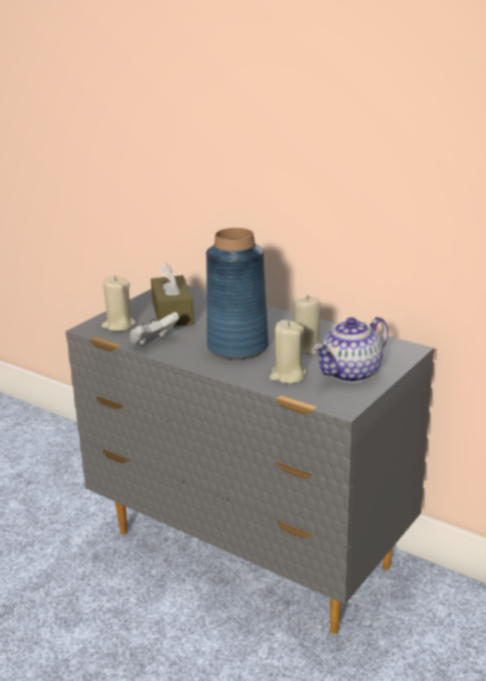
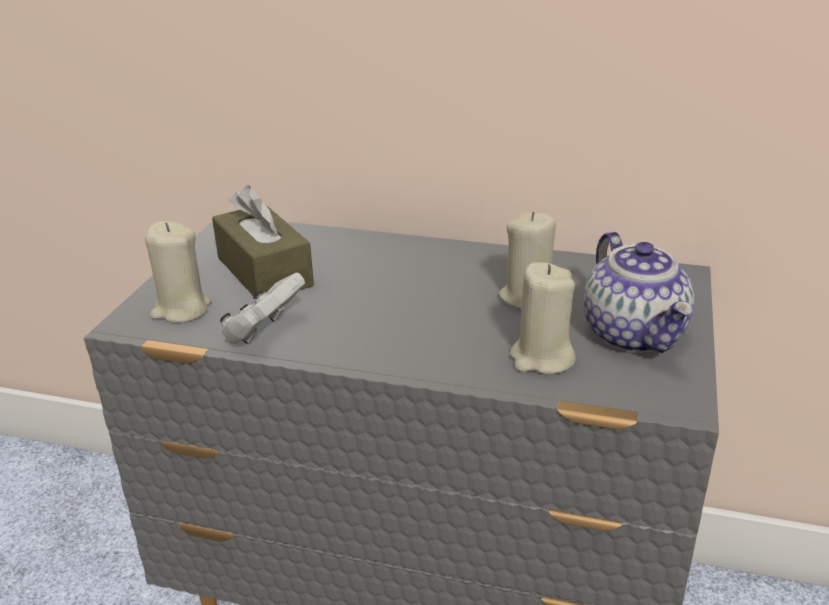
camera: 20 degrees left, 5 degrees up
(237, 347) = (417, 317): blue vase -> none
(350, 373) = (635, 334): teapot -> teapot turned 45 degrees counterclockwise

